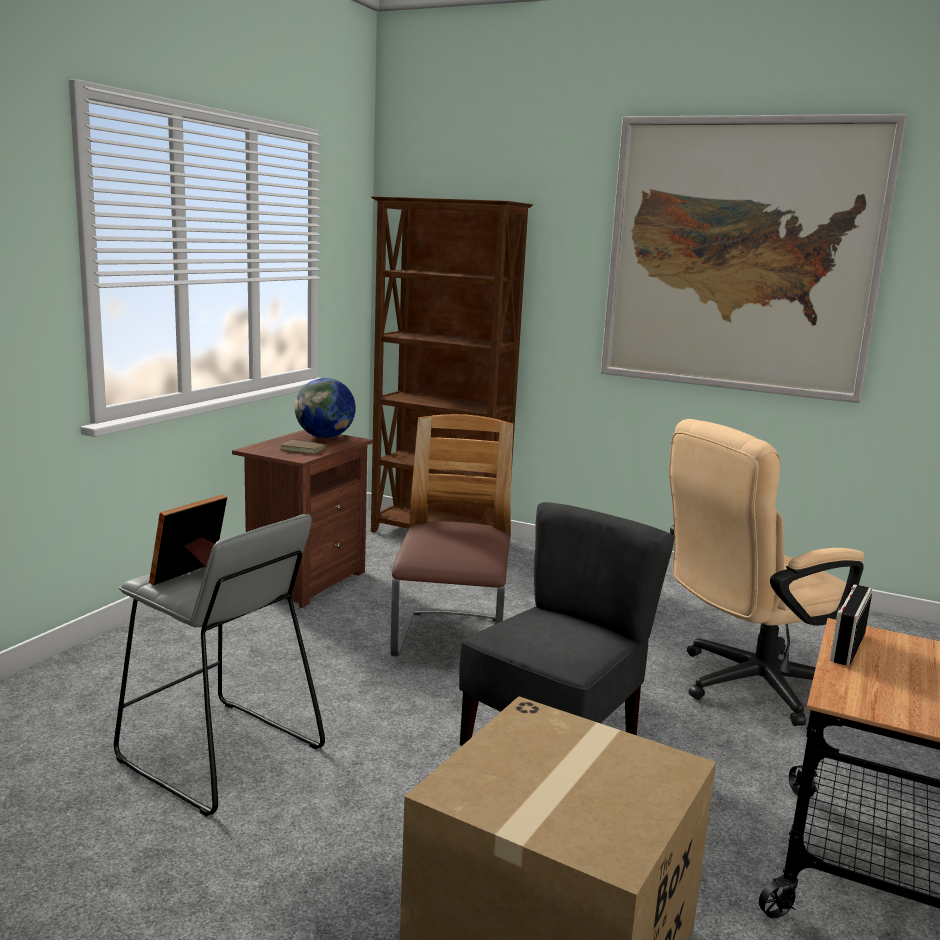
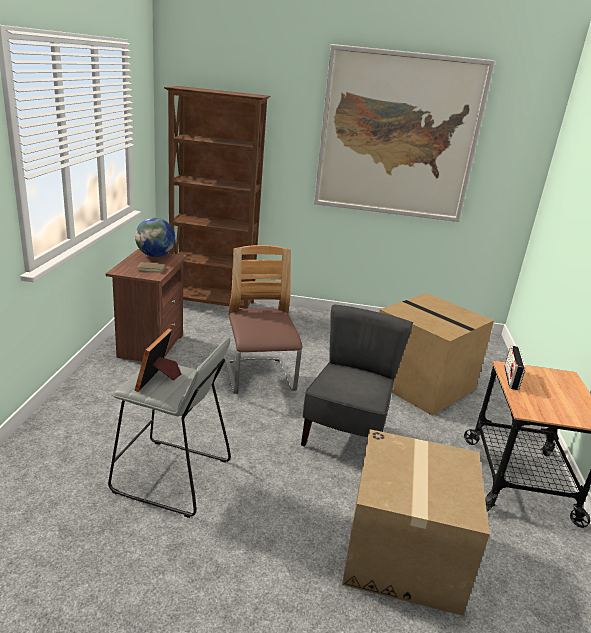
camera: 20 degrees left, 10 degrees up
(746, 686) = (419, 384): beige office chair -> cardboard box

